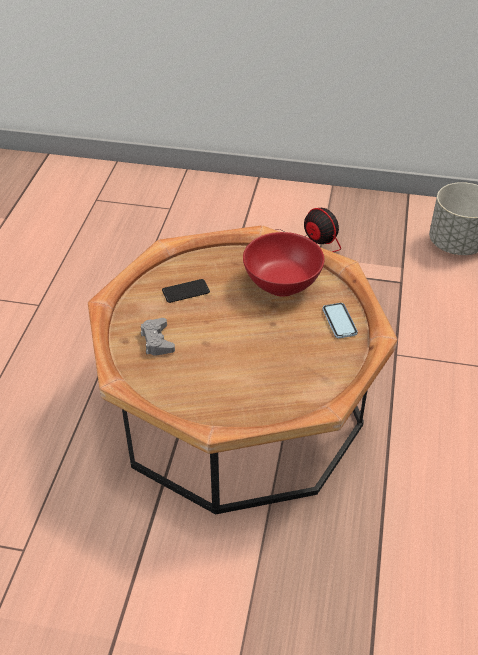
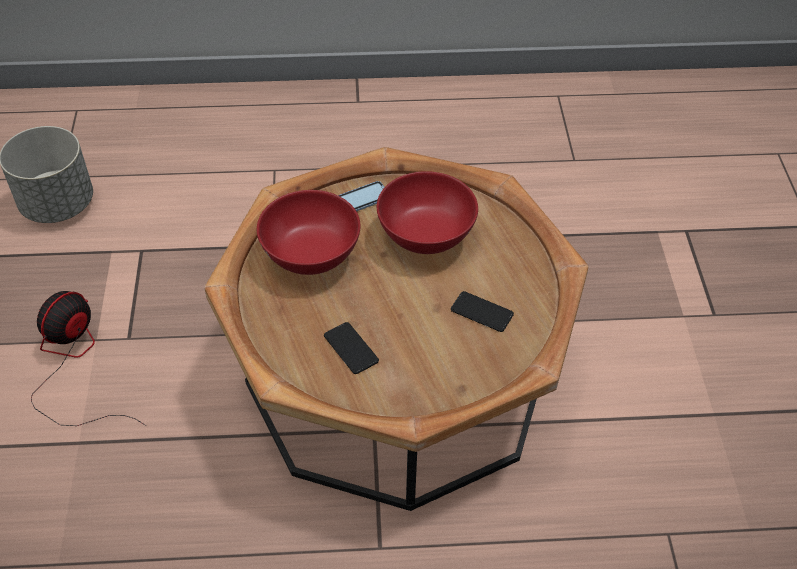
camera: 105 degrees left, 5 degrees up
(157, 341) = (450, 355): grey game controller -> none
(191, 368) = (481, 312): none -> phone
(284, 351) = (425, 237): none -> red bowl

